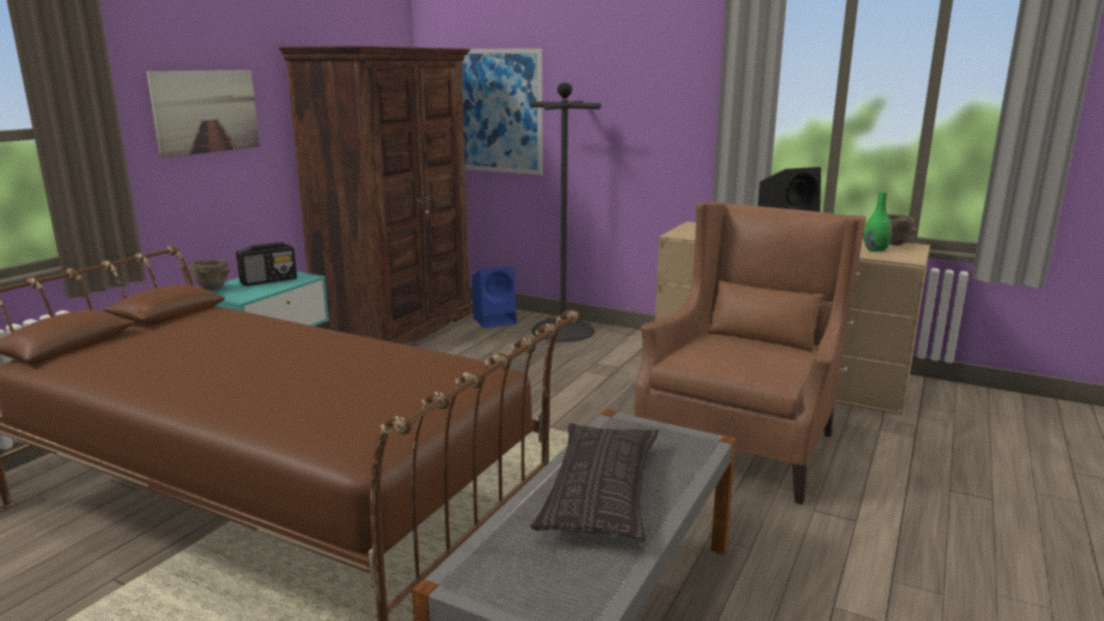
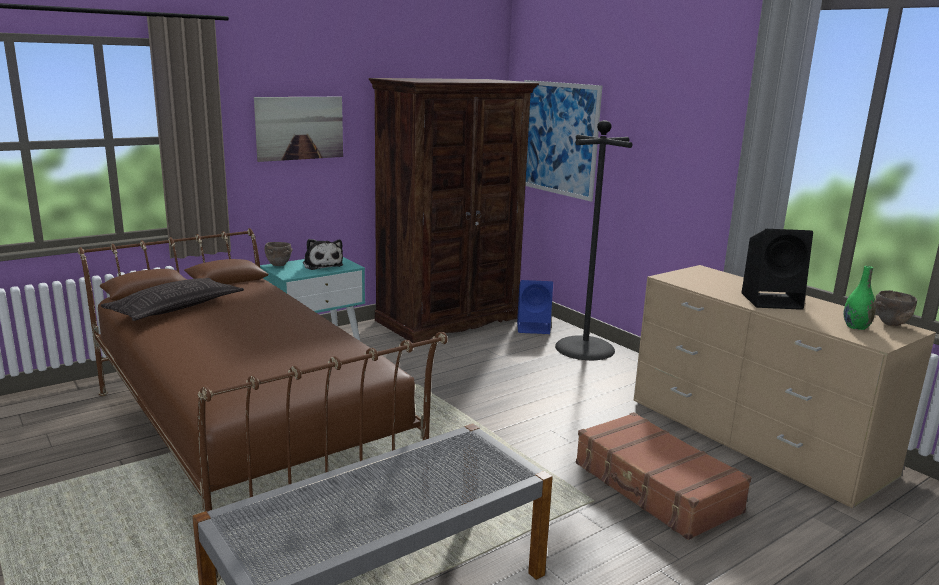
camera: 25 degrees right, 0 degrees up
(269, 281) = (322, 265): radio -> plush toy
(601, 491) = (391, 487): pillow -> pillow (176, 307)
(743, 441) = (655, 488): brown armchair -> brown suitcase

